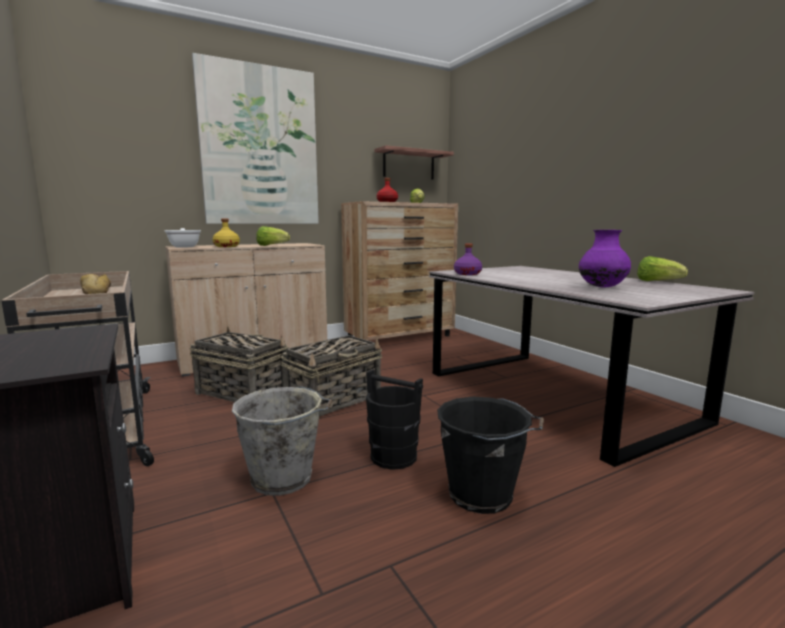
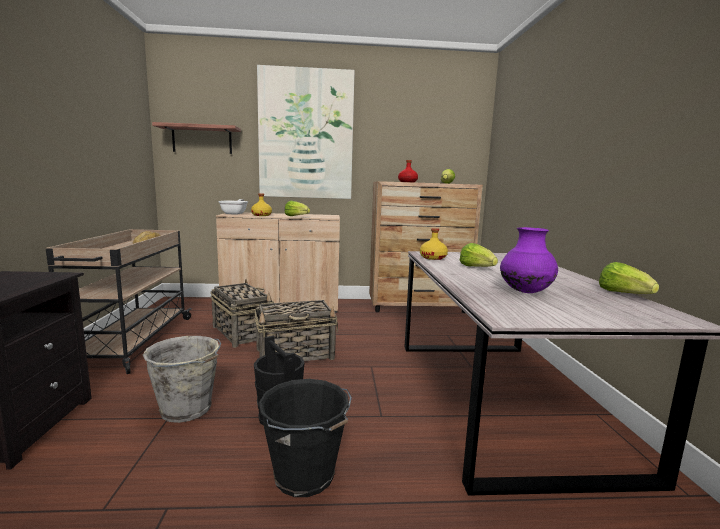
camera: 25 degrees right, 0 degrees up
(408, 165) = (445, 146): shelf -> shelf (202, 140)
(467, 274) = (433, 258): purple bottle -> yellow bottle
(522, 277) = (476, 268): none -> lettuce

